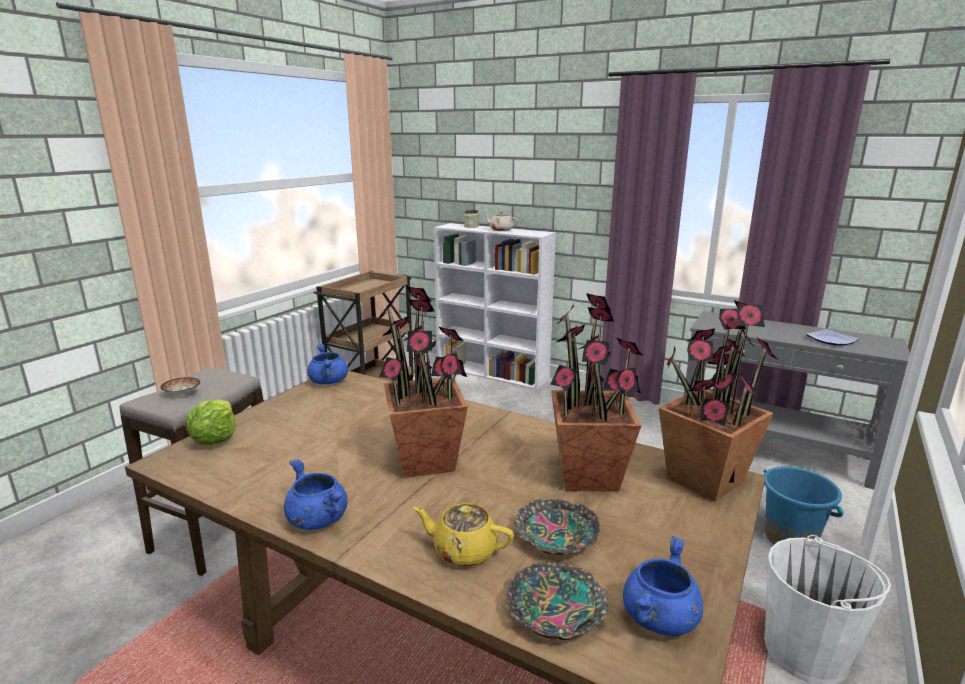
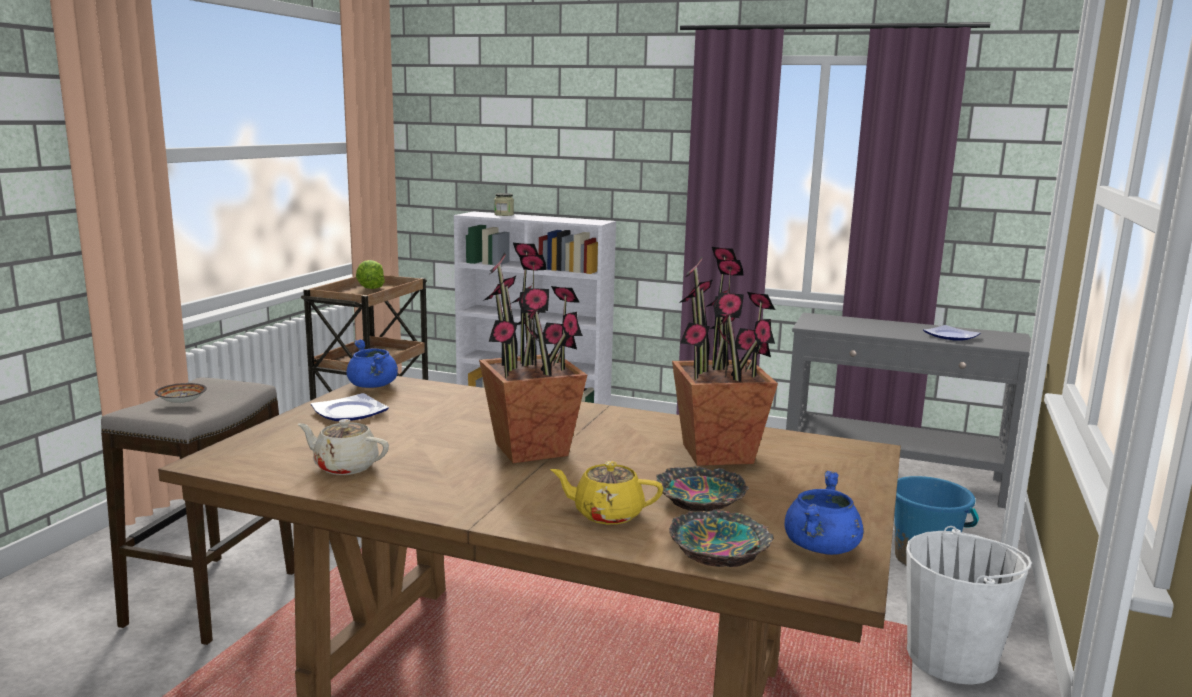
camera: 10 degrees left, 5 degrees down
(215, 439) = (260, 441): lettuce -> lettuce (370, 288)
(299, 411) = (351, 413): none -> plate
(317, 519) = (430, 500): blue cooking pot -> none
(500, 230) = (545, 218): beige teapot -> beige teapot (345, 466)
(703, 480) = (839, 451): potted plant -> none

